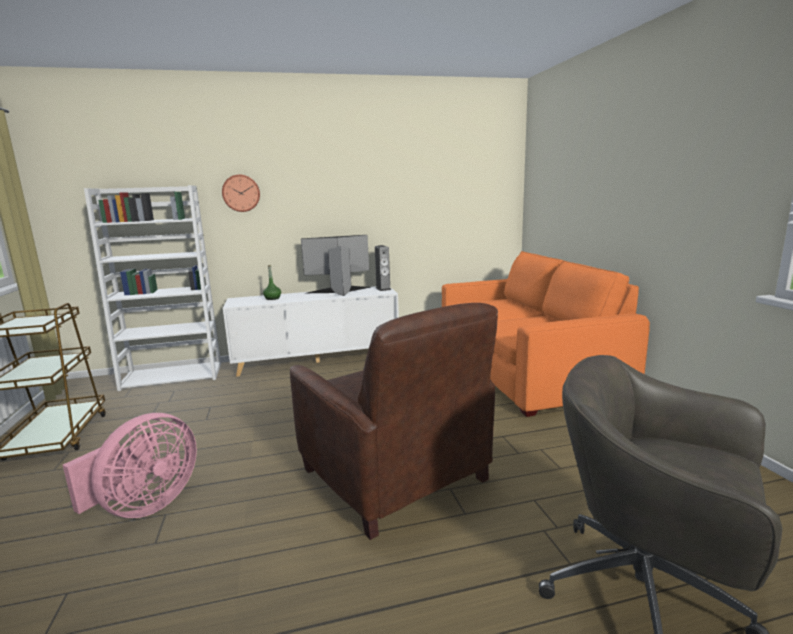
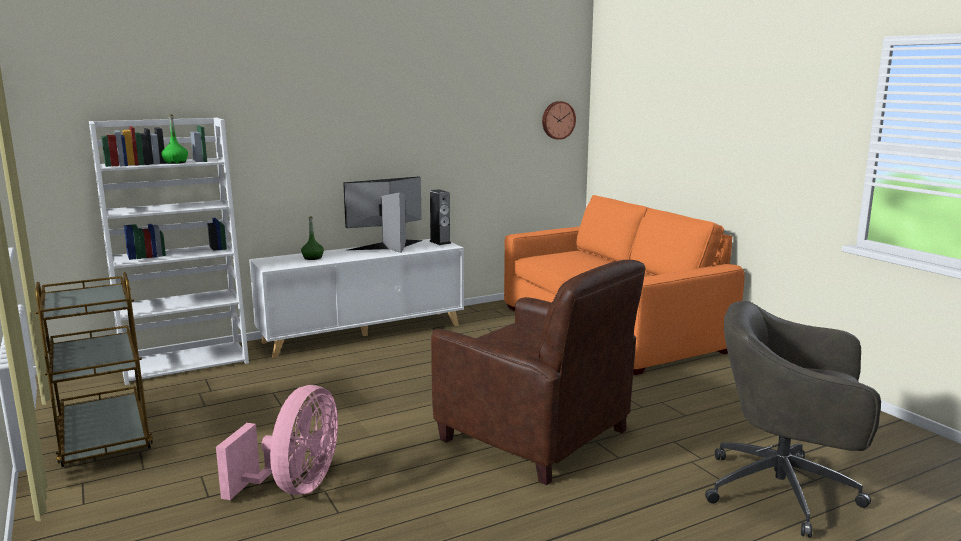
camera: 15 degrees left, 0 degrees up
(157, 220) = (175, 162): none -> green bottle
(241, 193) = (270, 126): wall clock -> wall clock (557, 120)

